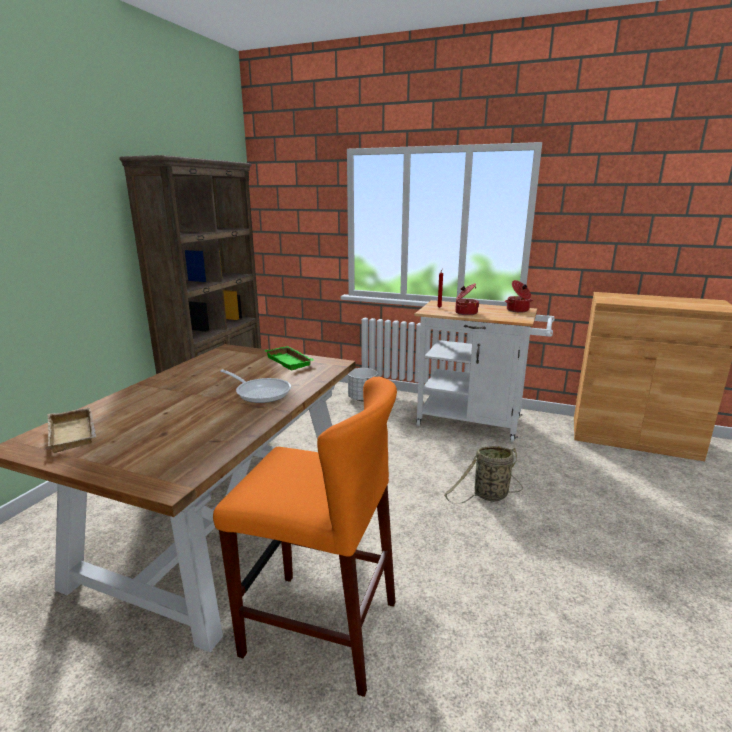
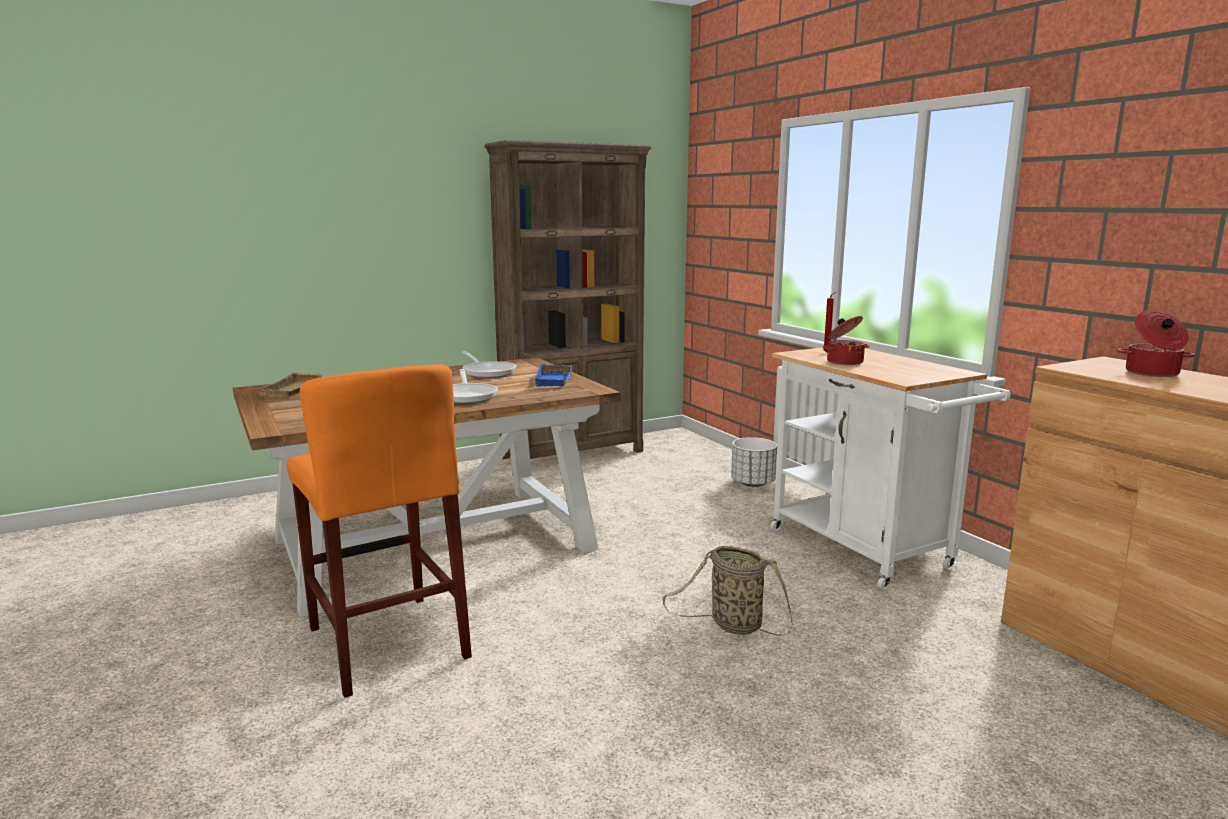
camera: 40 degrees right, 5 degrees down
(220, 366) = (487, 372): none -> frying pan
(291, 361) = (556, 380): green tray -> blue tray
(518, 310) = (941, 371): cooking pot -> cooking pot (1152, 373)

